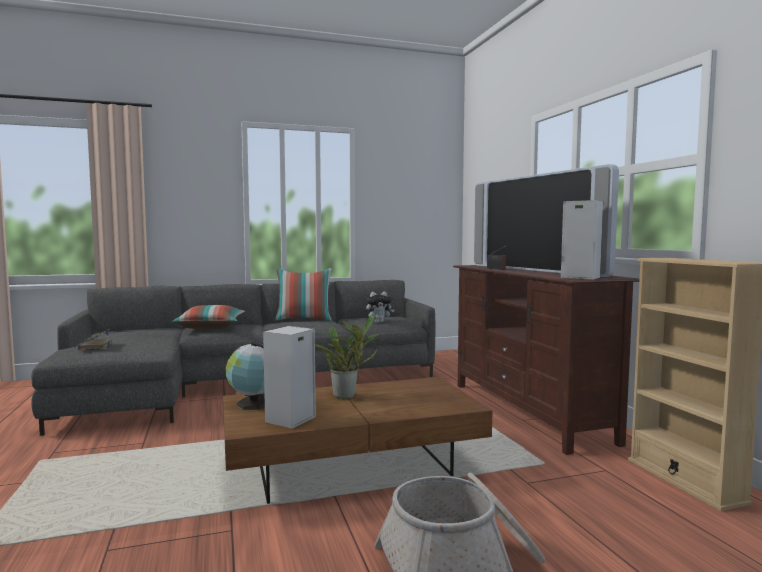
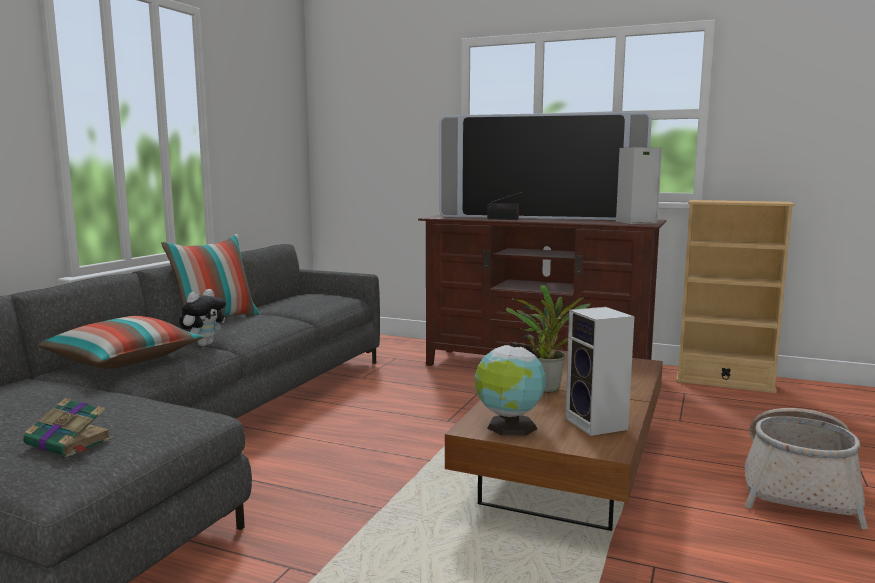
camera: 50 degrees left, 5 degrees up
(379, 322) = (323, 304): plush toy -> plush toy (204, 344)

